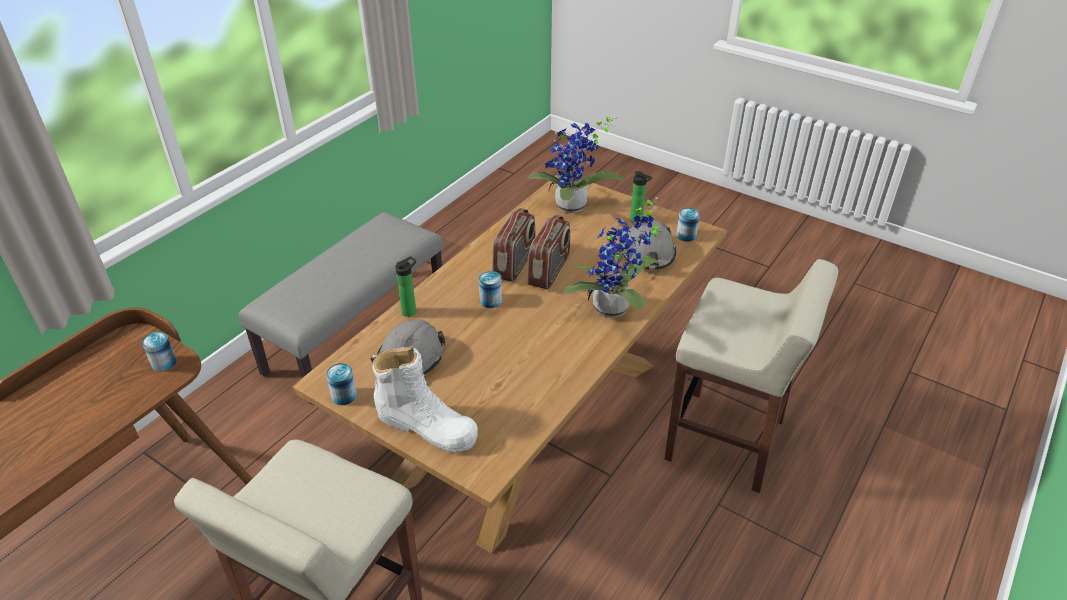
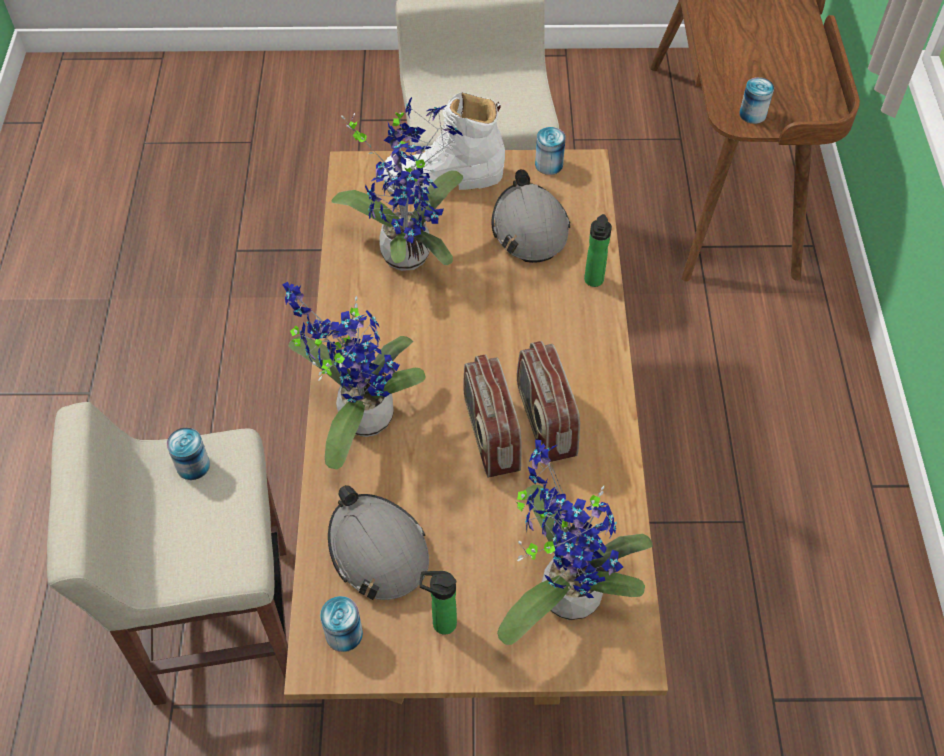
camera: 145 degrees right, 15 degrees up
(356, 333) = (804, 499): grey bench -> none
(491, 301) = (519, 345): can -> can (193, 465)
(502, 386) = (408, 250): none -> potted plant

